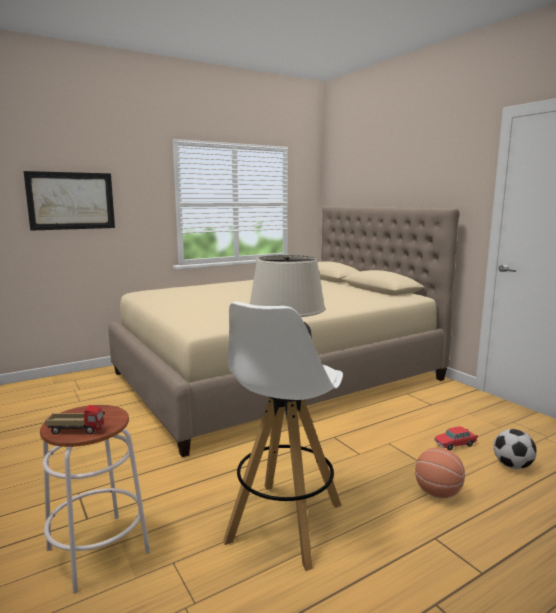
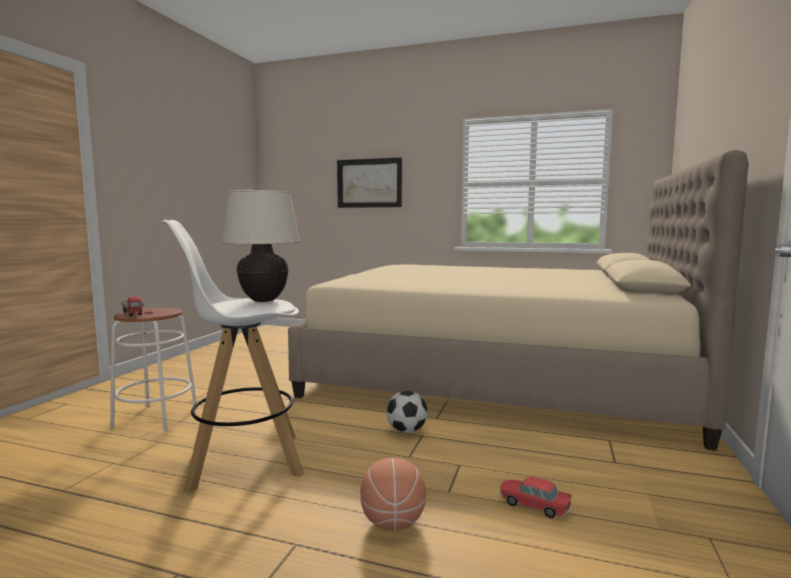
camera: 50 degrees right, 5 degrees down
(512, 466) = (554, 566): football -> football (406, 431)

